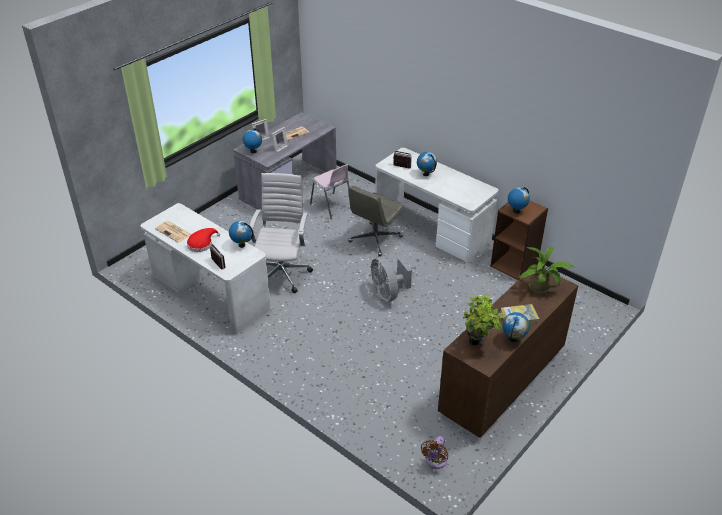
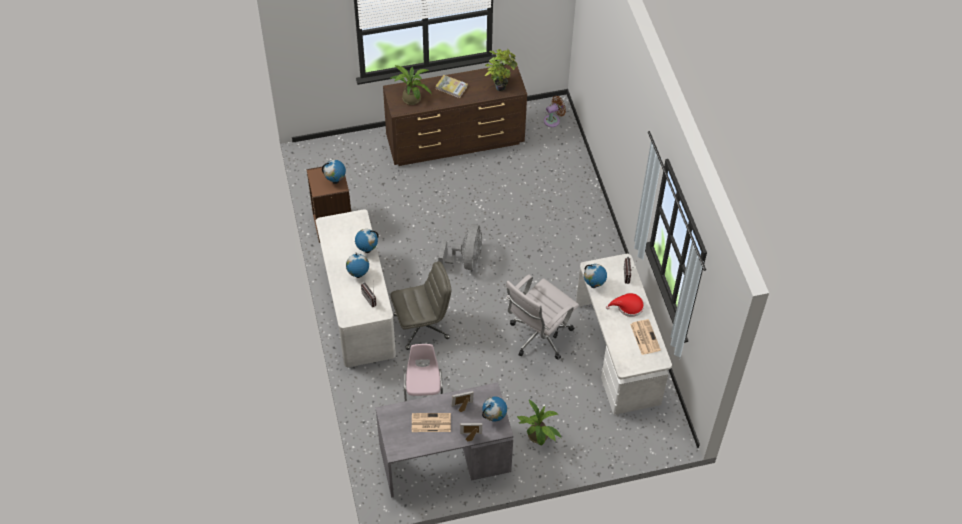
camera: 145 degrees left, 15 degrees up
(234, 221) = (538, 437): none -> potted plant
(513, 339) = (474, 75): globe -> globe (367, 250)

